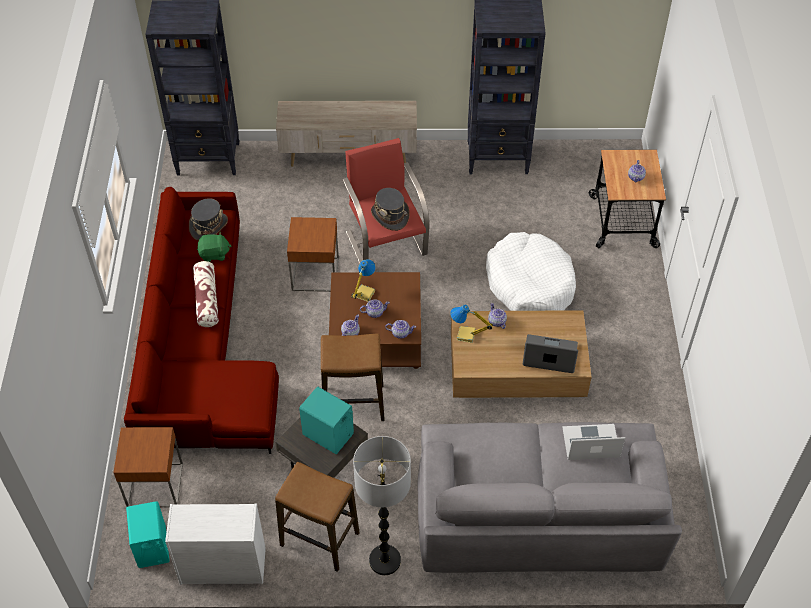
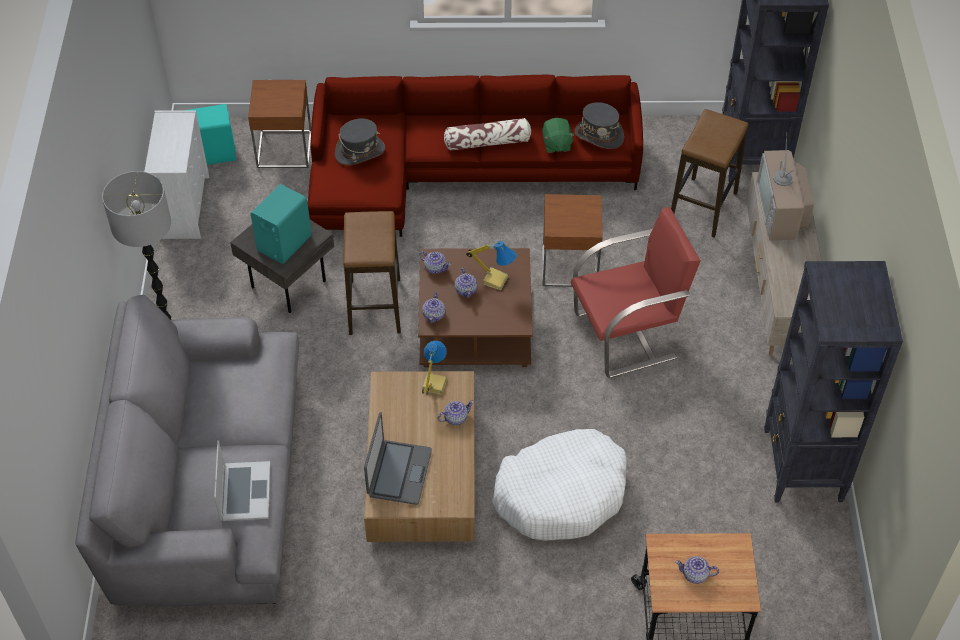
camera: 90 degrees right, 0 degrees up
(317, 116) = (781, 211): none -> television
(319, 539) = (204, 281): stool -> stool (703, 207)
(390, 215) = (616, 296): grey hat -> grey hat (360, 152)

